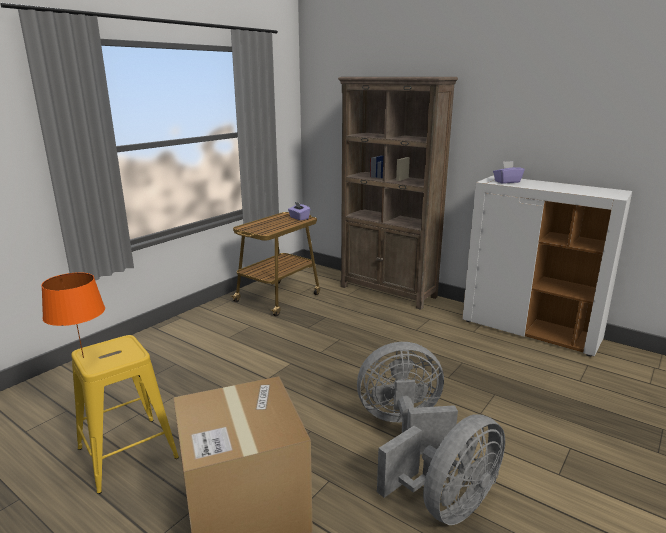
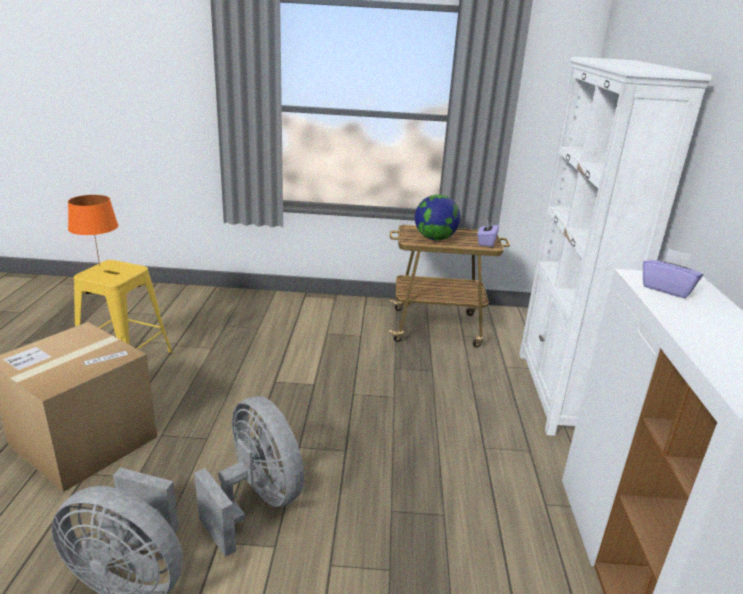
camera: 55 degrees right, 5 degrees up
(272, 226) = (435, 238): none -> globe
(388, 292) = (558, 393): brown bookcase -> white bookcase

